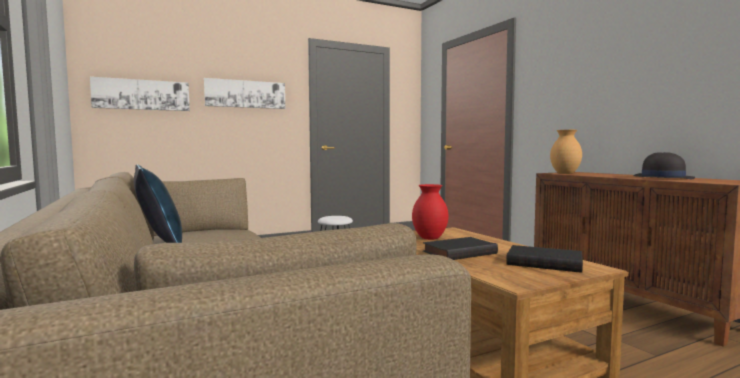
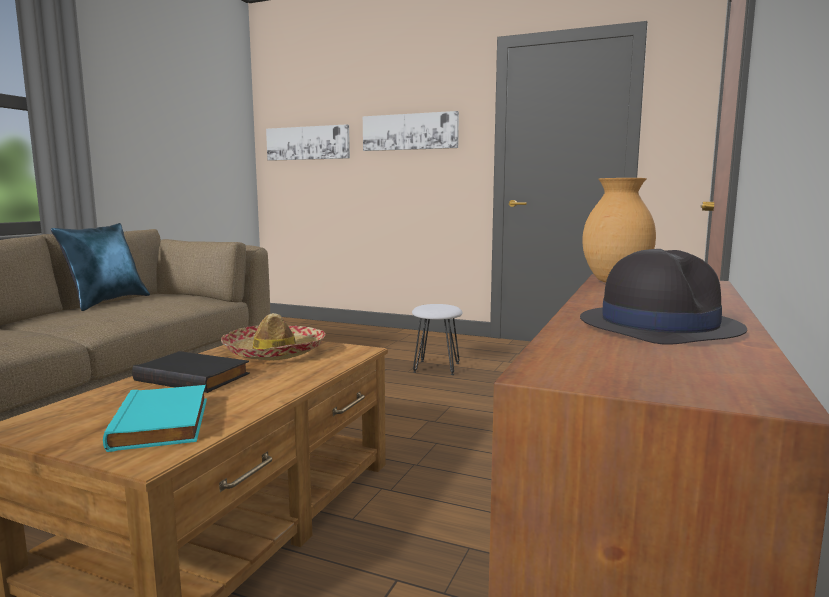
camera: 50 degrees right, 5 degrees up
(429, 238) = (275, 352): red vase -> hat
(545, 262) = (164, 423): black book -> turquoise book

